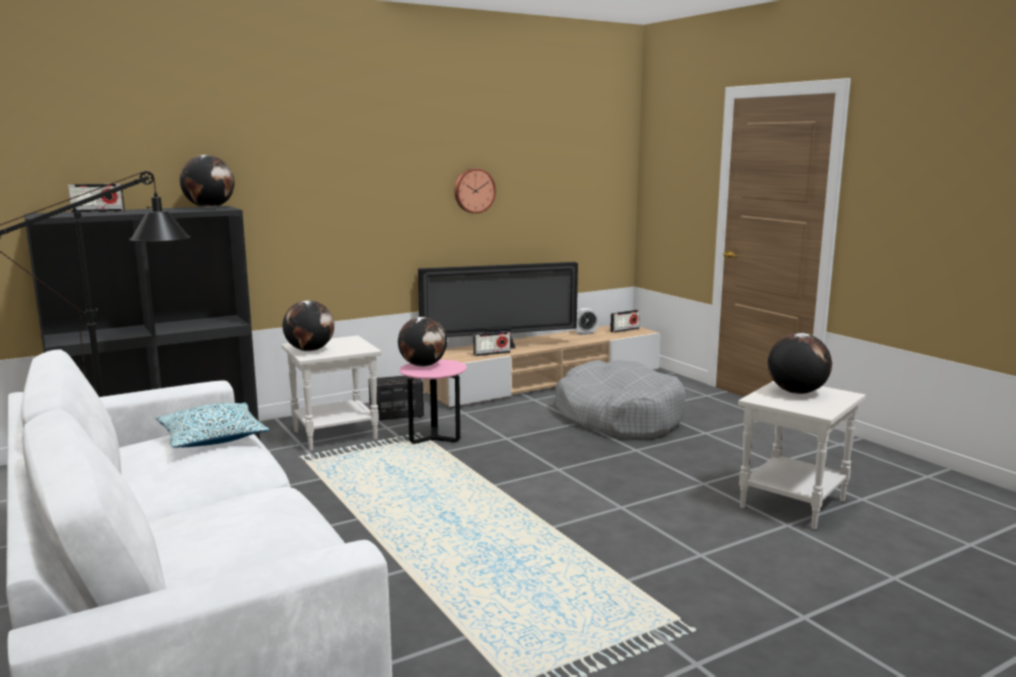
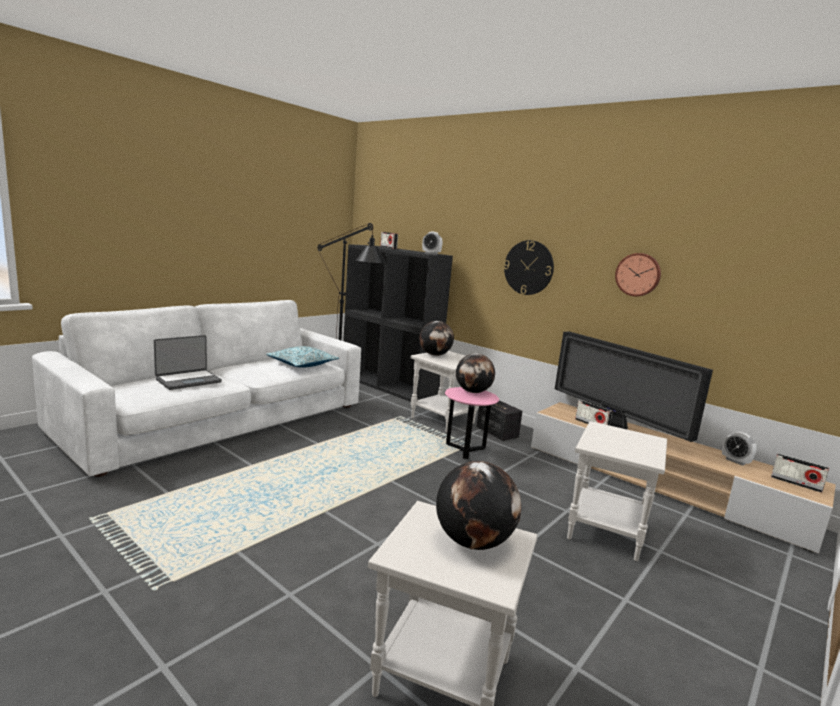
camera: 70 degrees right, 0 degrees up
(209, 208) = (431, 253): globe -> alarm clock
(249, 519) = (188, 380): none -> laptop
(352, 203) = (528, 267): none -> wall clock
(619, 417) = (607, 533): grey dog bed -> white side table

